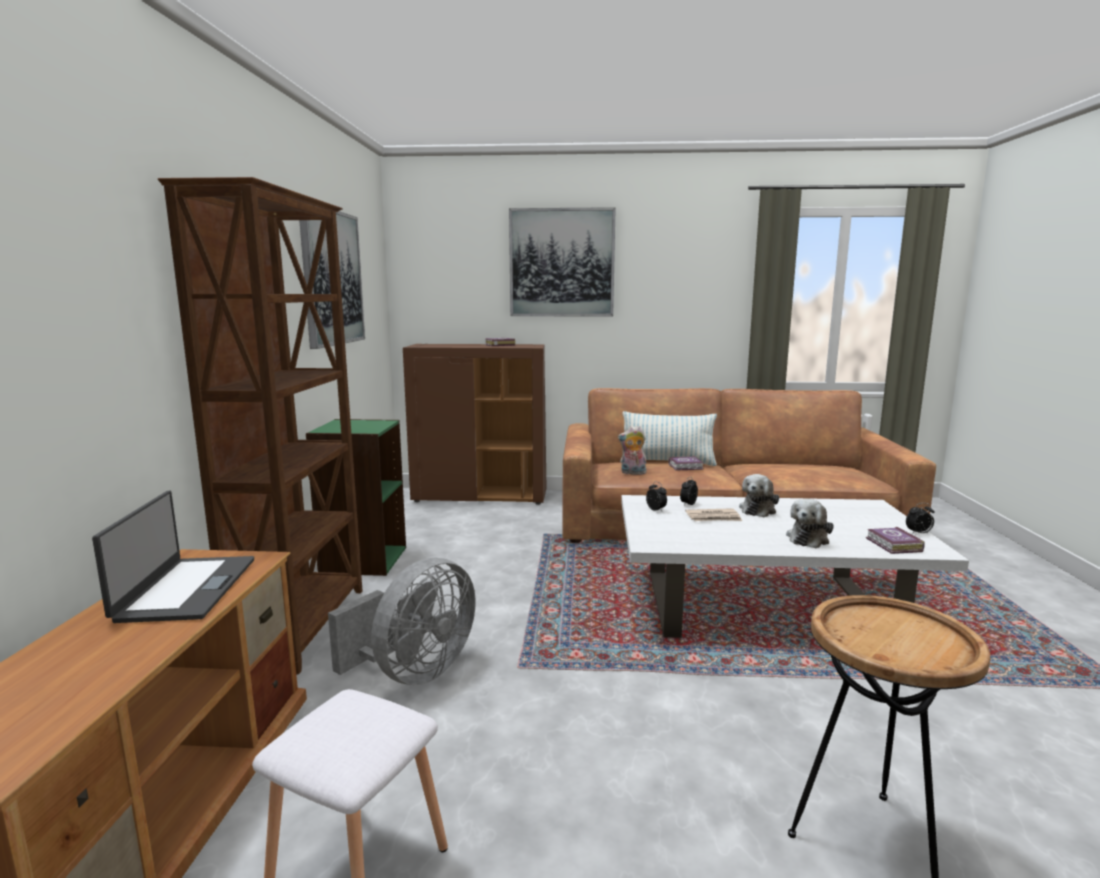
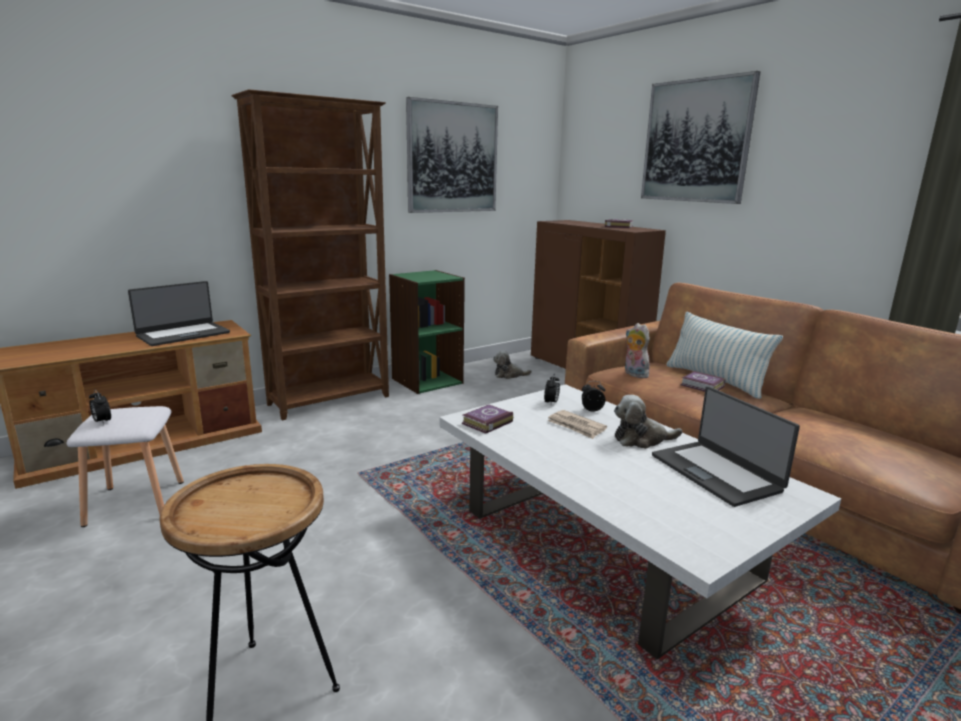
camera: 50 degrees right, 5 degrees up
(414, 672) = (316, 446): grey fan -> none
(808, 538) = (600, 476): plush toy -> plush toy (509, 375)
(828, 510) = (716, 472): none -> laptop
(893, 545) = (668, 525): book -> book (486, 422)
(918, 533) = (746, 537): alarm clock -> alarm clock (102, 422)

